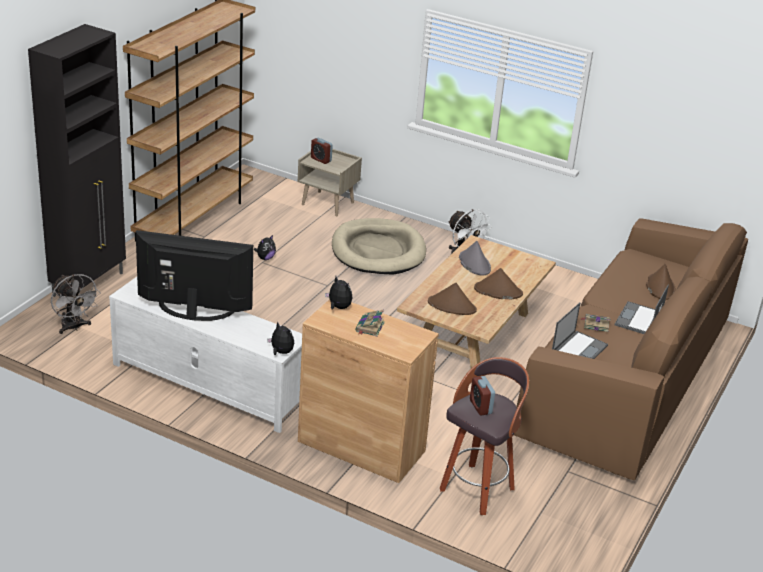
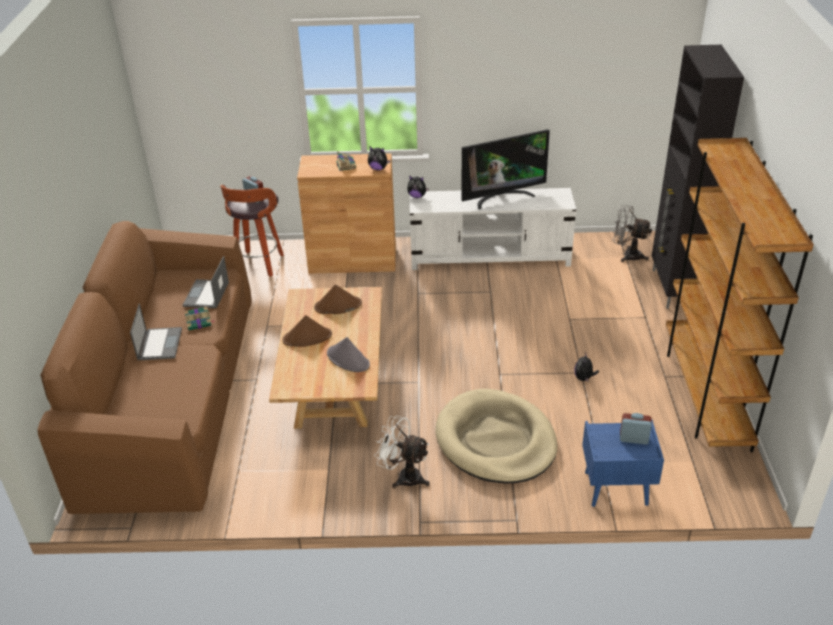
camera: 155 degrees right, 5 degrees up
(328, 203) = (615, 489): beige nightstand -> blue nightstand
(660, 287) = (144, 395): brown hat -> none

